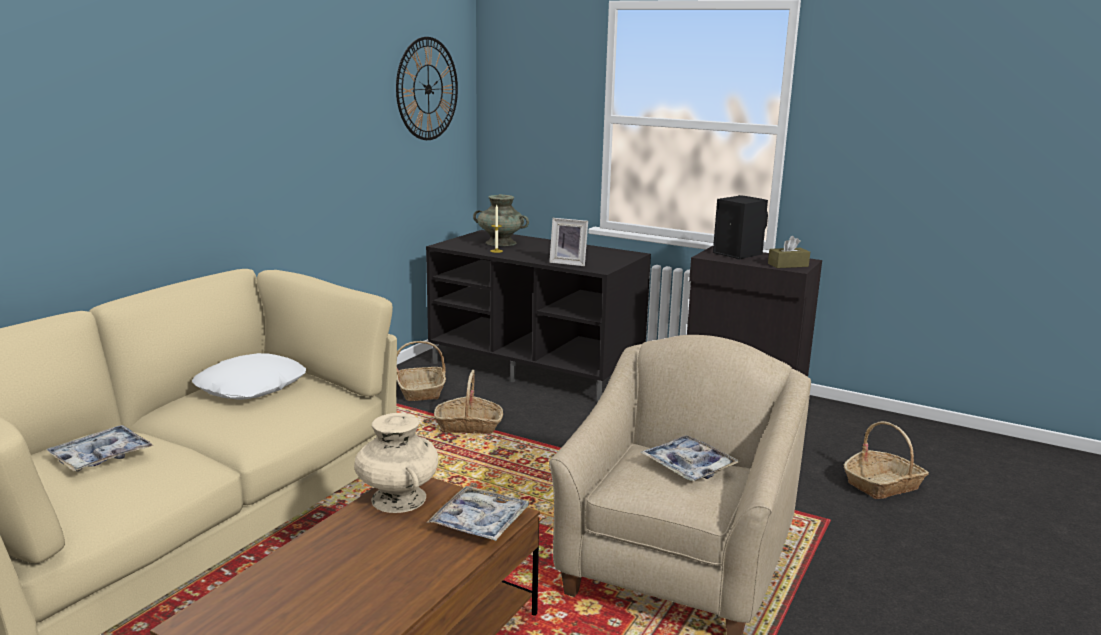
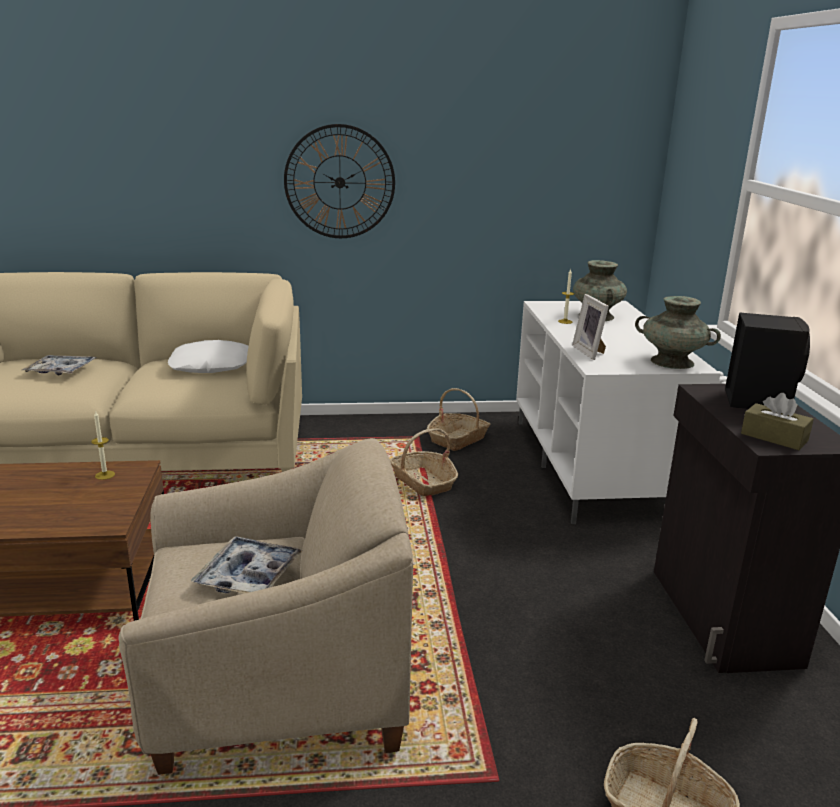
camera: 55 degrees right, 5 degrees up
(399, 499) = (105, 475): beige vase -> candle
(427, 89) = (575, 133): wall clock -> wall clock (339, 182)
(480, 522) = (86, 516): tray -> none
(537, 367) = (595, 466): black tv stand -> white tv stand
(617, 255) = (671, 362): none -> turquoise vase

